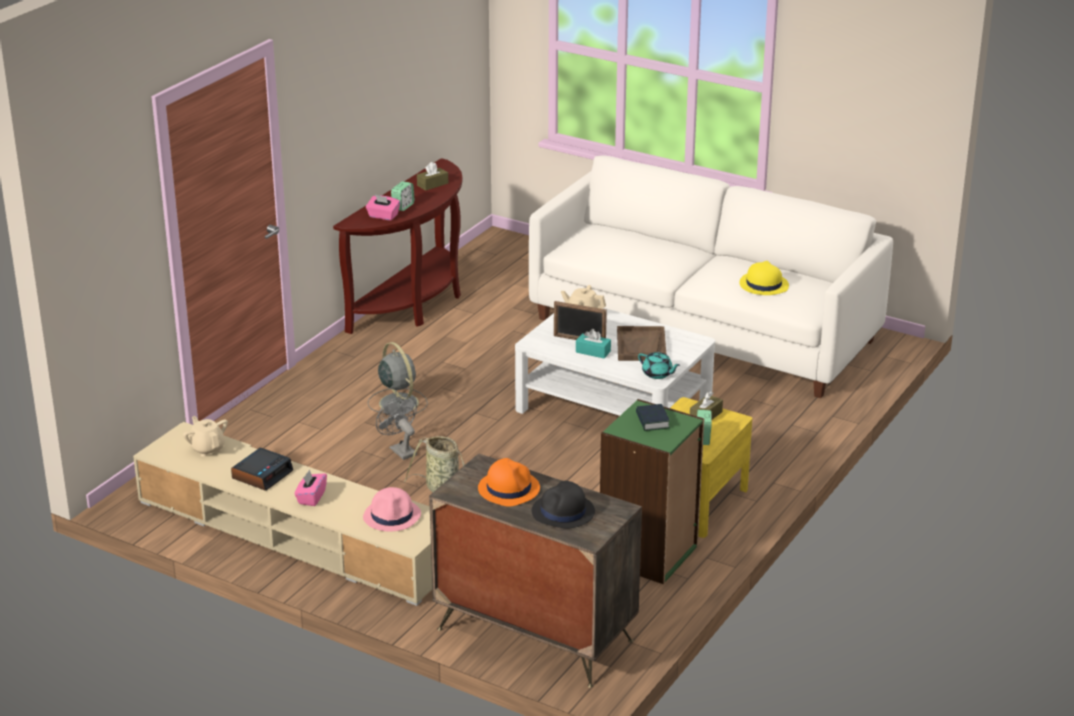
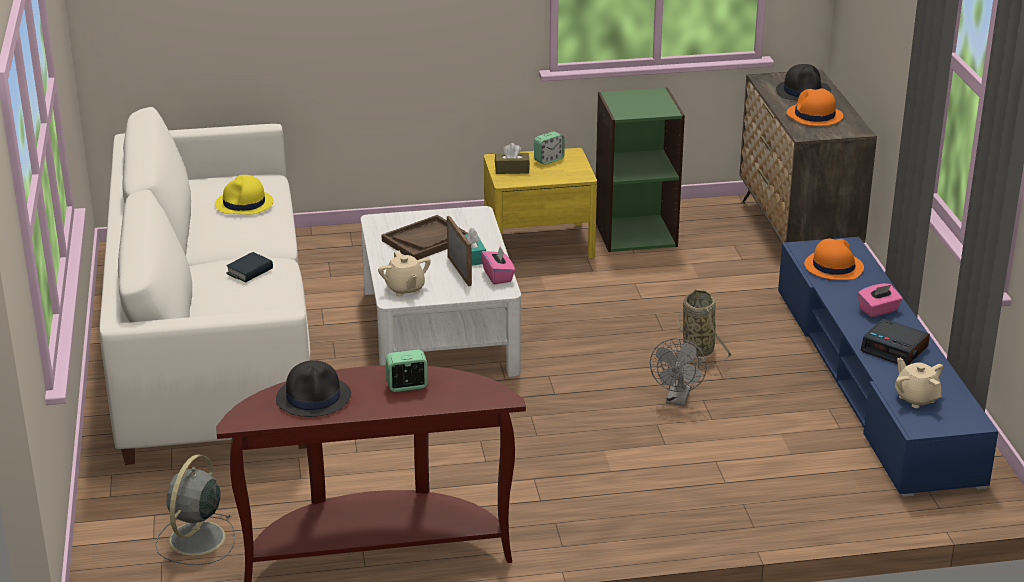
camera: 130 degrees left, 0 degrees up
(207, 448) = (916, 398): beige teapot -> beige teapot turned 135 degrees clockwise
(262, 474) = (895, 349): alarm clock -> alarm clock turned 135 degrees counterclockwise
(295, 533) = (874, 383): beige tv stand -> blue tv stand
(383, 216) = (452, 385): pink tissue box -> pink tissue box (498, 276)
(392, 516) = (833, 266): pink hat -> orange hat
(398, 402) = (602, 444): grey fan -> grey fan (196, 540)
(432, 184) = (314, 397): brown tissue box -> black hat
(652, 421) = (635, 105): book -> book (250, 271)
(657, 374) = (467, 216): turquoise teapot -> none

